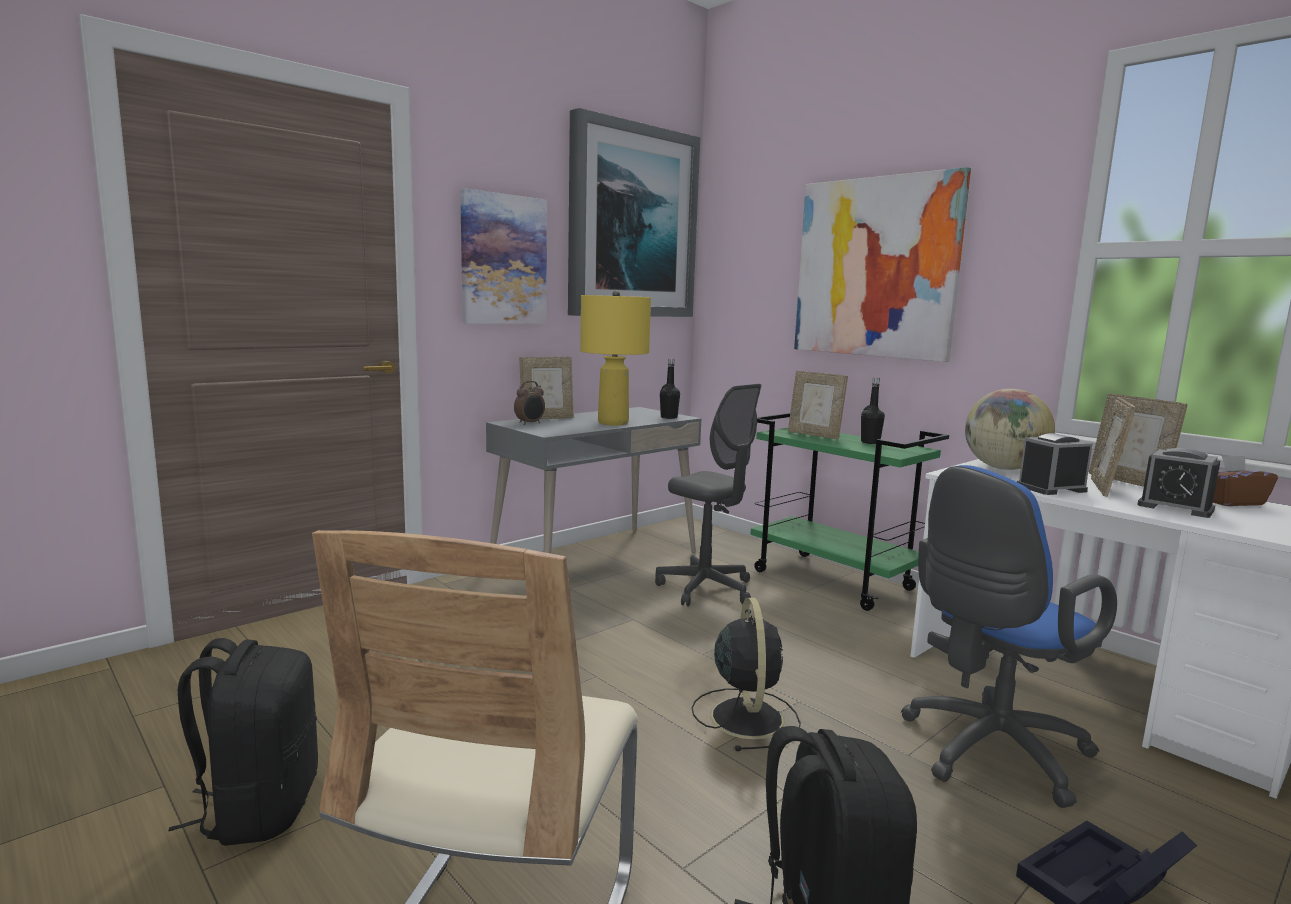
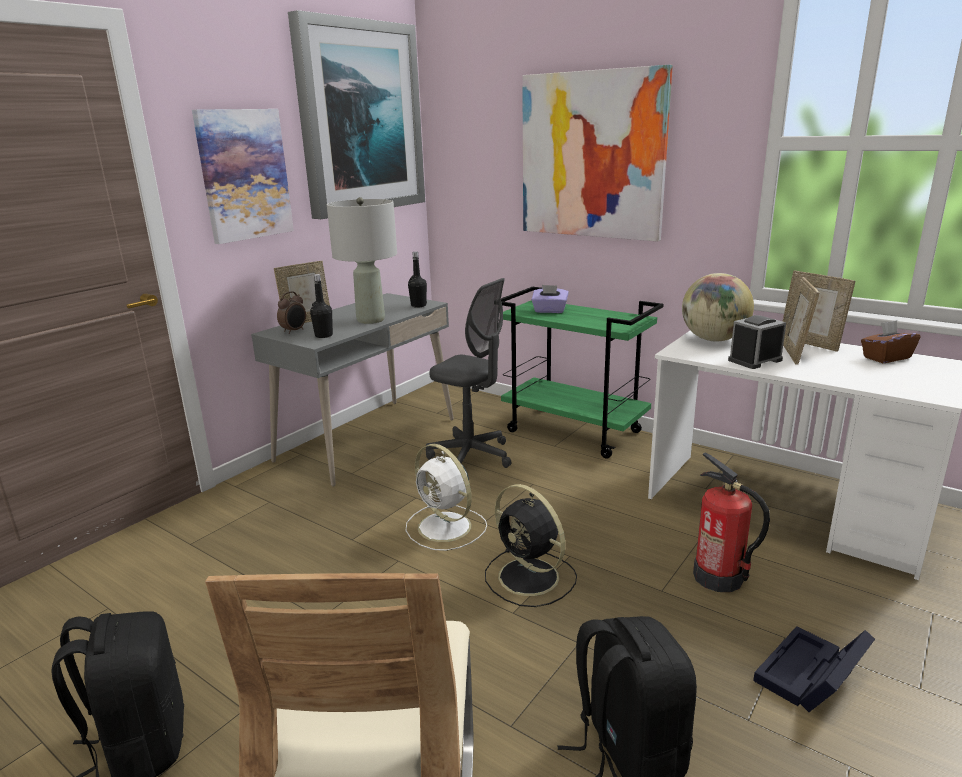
camera: 10 degrees left, 10 degrees up
(613, 423) = (371, 320): yellow table lamp -> grey table lamp
(659, 652) = (446, 528): none -> white fan
(746, 716) = (531, 578): black fan -> black fan turned 150 degrees clockwise
(814, 435) = (549, 311): picture frame -> purple tissue box
(870, 442) = (598, 315): black bottle -> black bottle (324, 335)
(988, 753) = (719, 578): blue office chair -> fire extinguisher
(1175, 507) = (849, 370): alarm clock -> none

